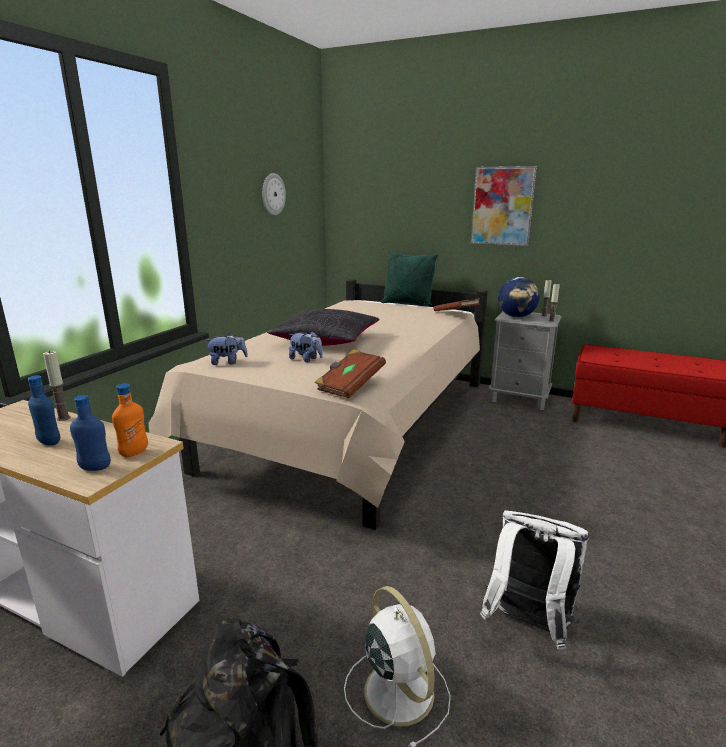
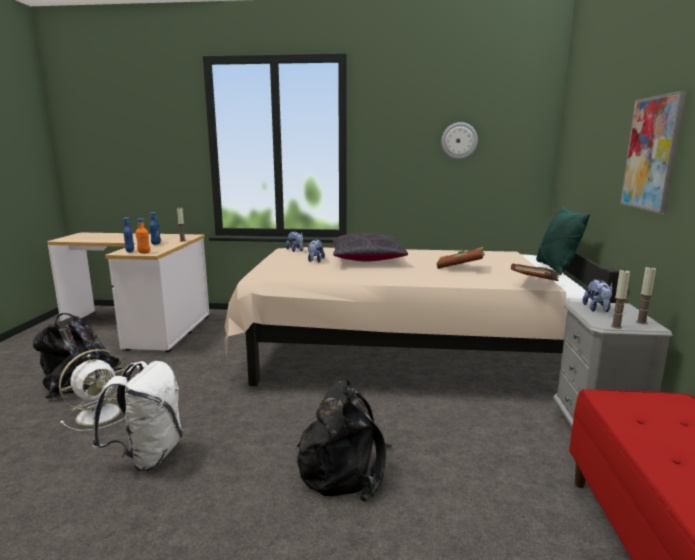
camera: 70 degrees right, 5 degrees down
(350, 386) = (269, 274): brown book -> brown book (460, 267)
(516, 317) = (597, 309): globe -> plush toy
(556, 496) = (345, 468): none -> black backpack

